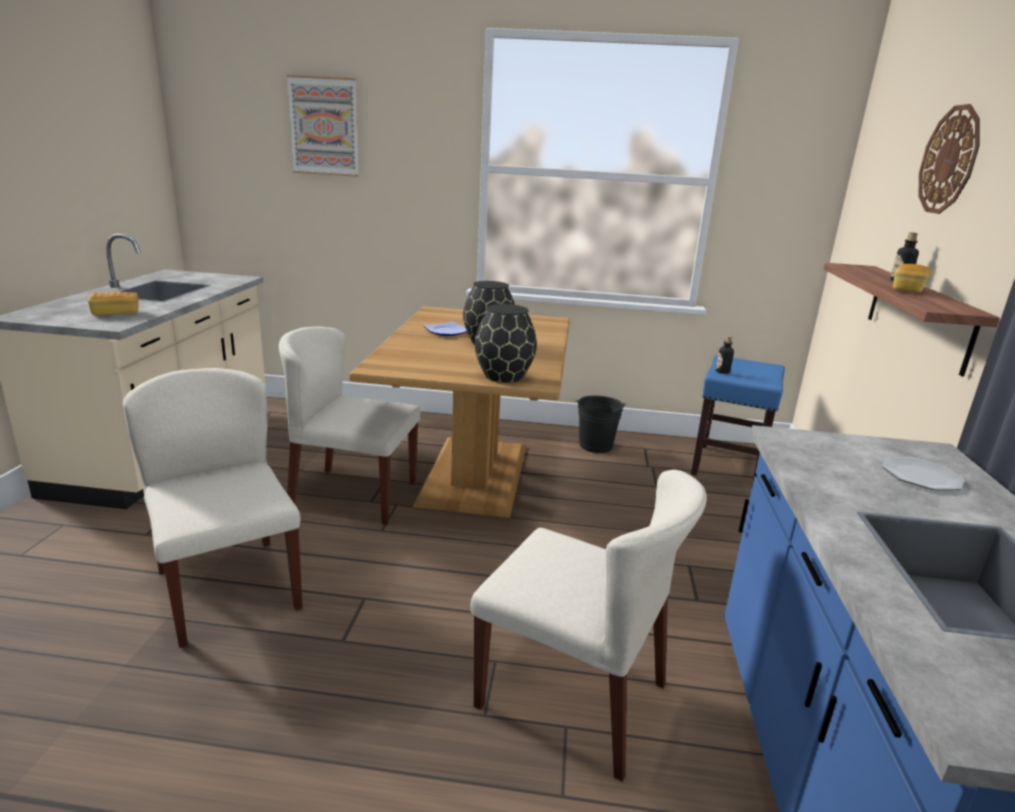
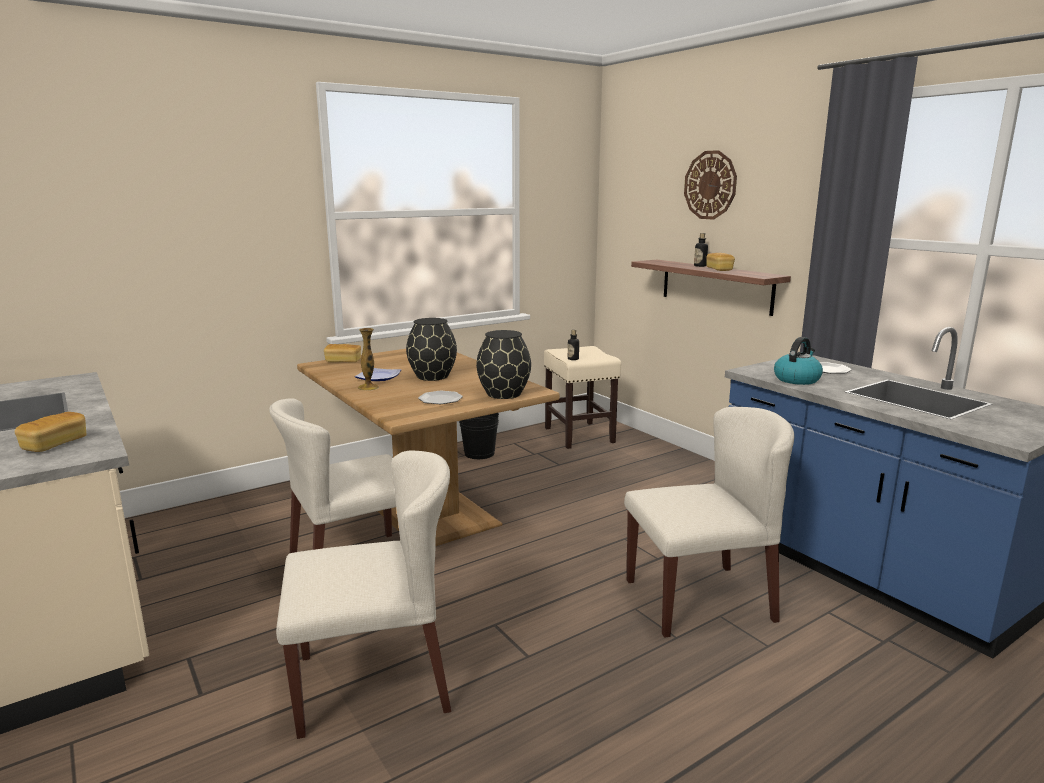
camera: 40 degrees left, 5 degrees down
(227, 588) = (374, 681): beige chair -> beige chair turned 150 degrees clockwise
(324, 126) = (140, 184): picture -> none
(417, 337) = (368, 387): none -> vase
(441, 364) = (440, 399): none -> plate
(457, 312) = (343, 361): none -> bread
(728, 466) = (580, 435): blue stool -> beige stool
(825, 469) = (797, 379): none -> kettle

